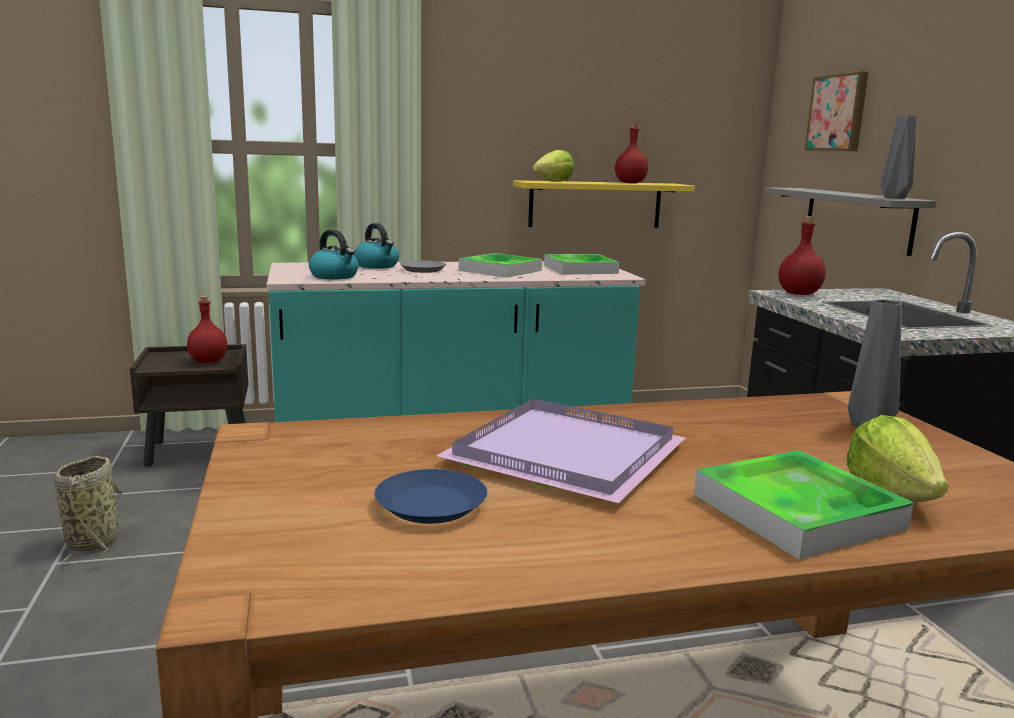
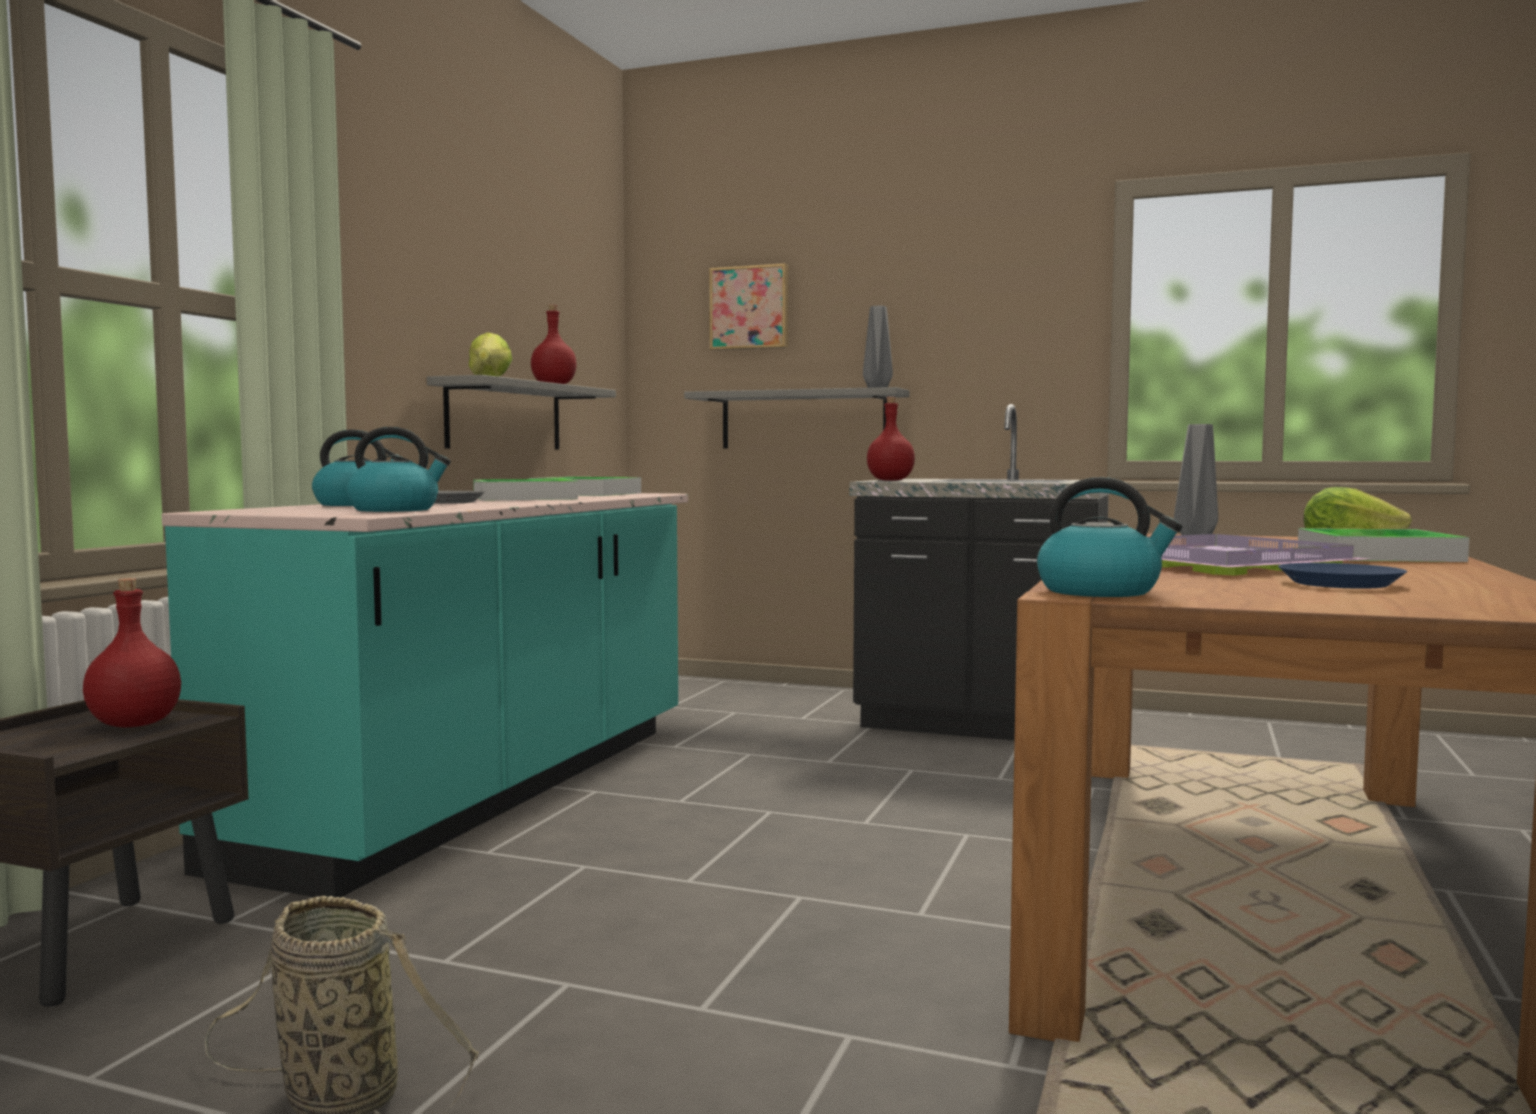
camera: 55 degrees left, 10 degrees down
(278, 438) = (1100, 591): none -> kettle
(595, 204) = (505, 416): yellow shelf -> grey shelf

